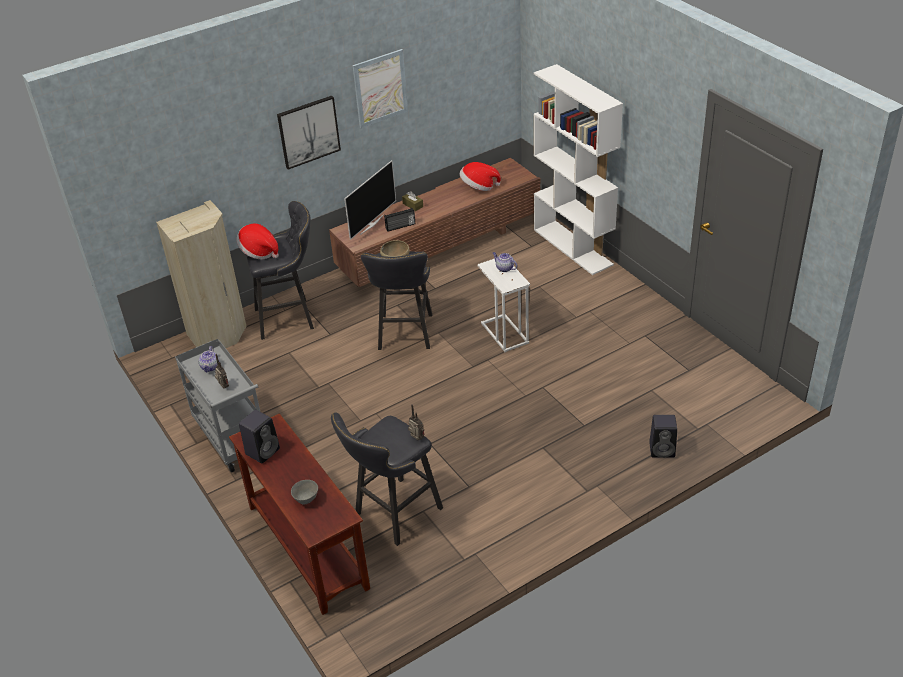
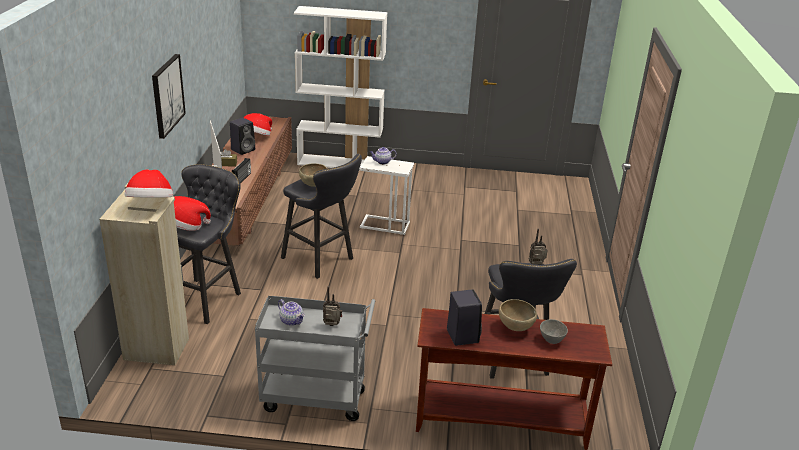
camera: 55 degrees left, 10 degrees down
(192, 226) = (151, 204): none -> hat
(302, 472) = (515, 328): none -> brown bowl
(380, 88) = (194, 46): picture -> none
(663, 449) = (576, 233): black speaker -> black speaker (243, 149)

